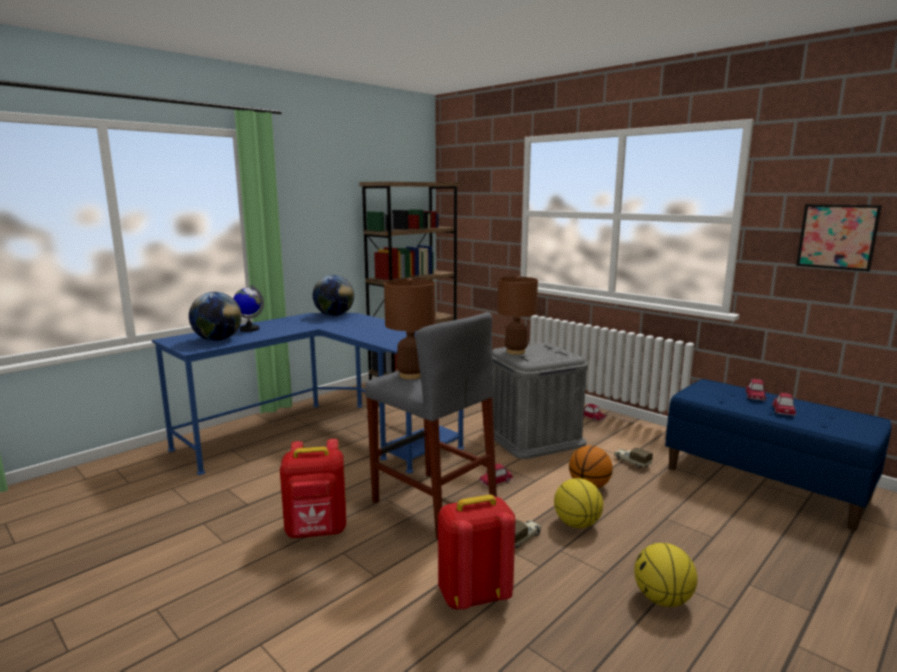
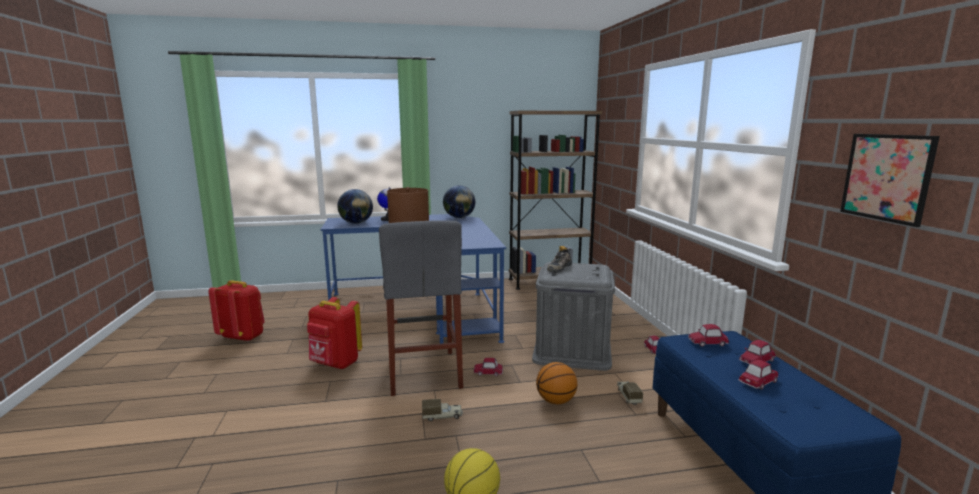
camera: 35 degrees right, 0 degrees up
(474, 595) = (357, 437): red backpack -> red backpack (243, 337)
(515, 351) = (559, 267): brown table lamp -> shoe
(576, 524) = (498, 423): basketball -> none
(707, 392) = (707, 342): none -> toy car

